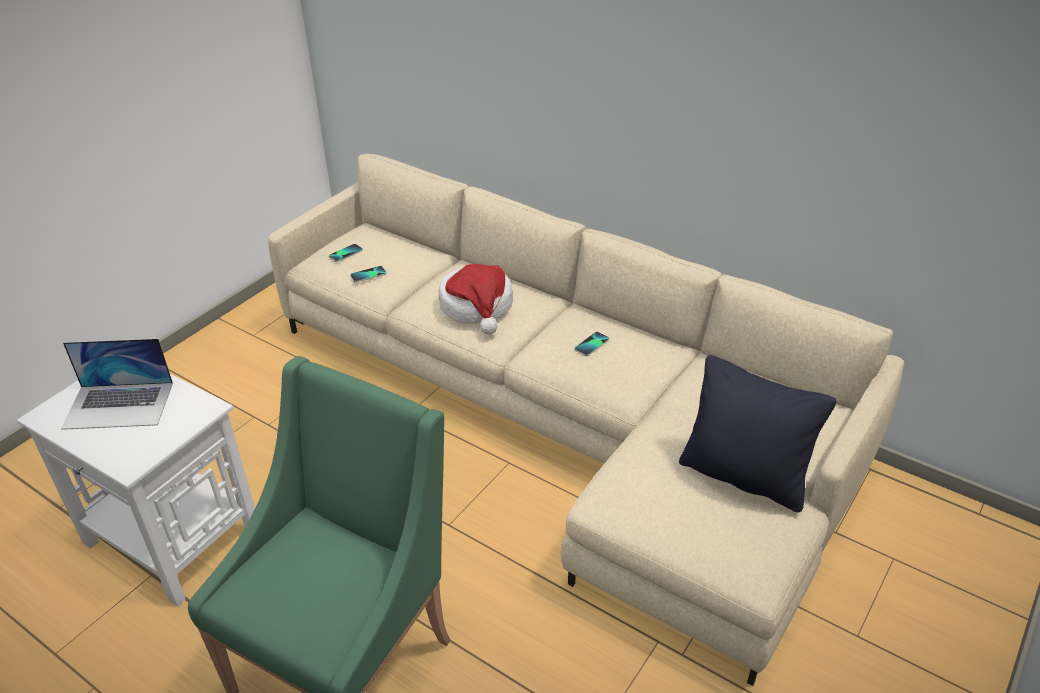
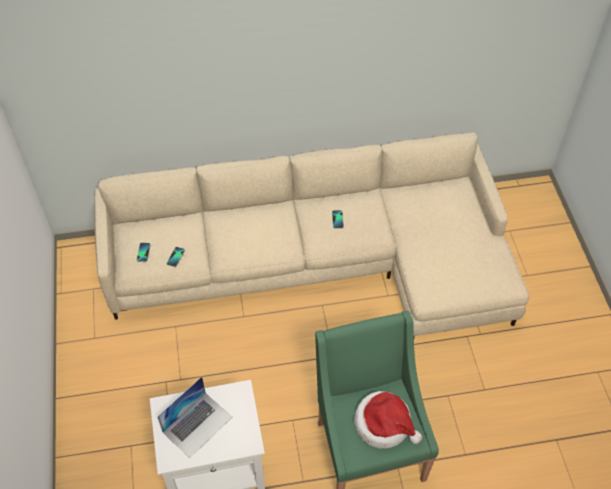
camera: 45 degrees left, 15 degrees up
(477, 306) = (259, 236): hat -> hat (384, 424)
(744, 476) = (465, 242): black pillow -> none

